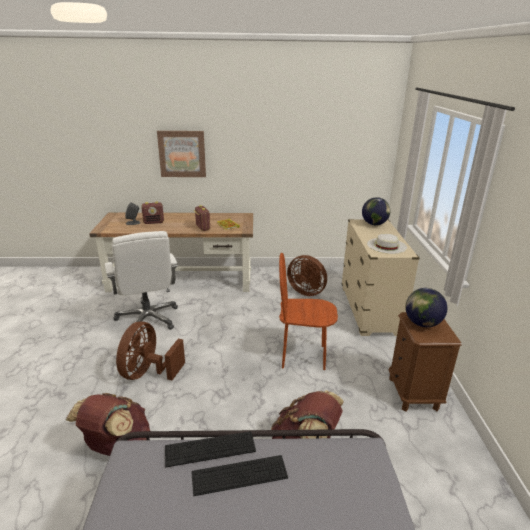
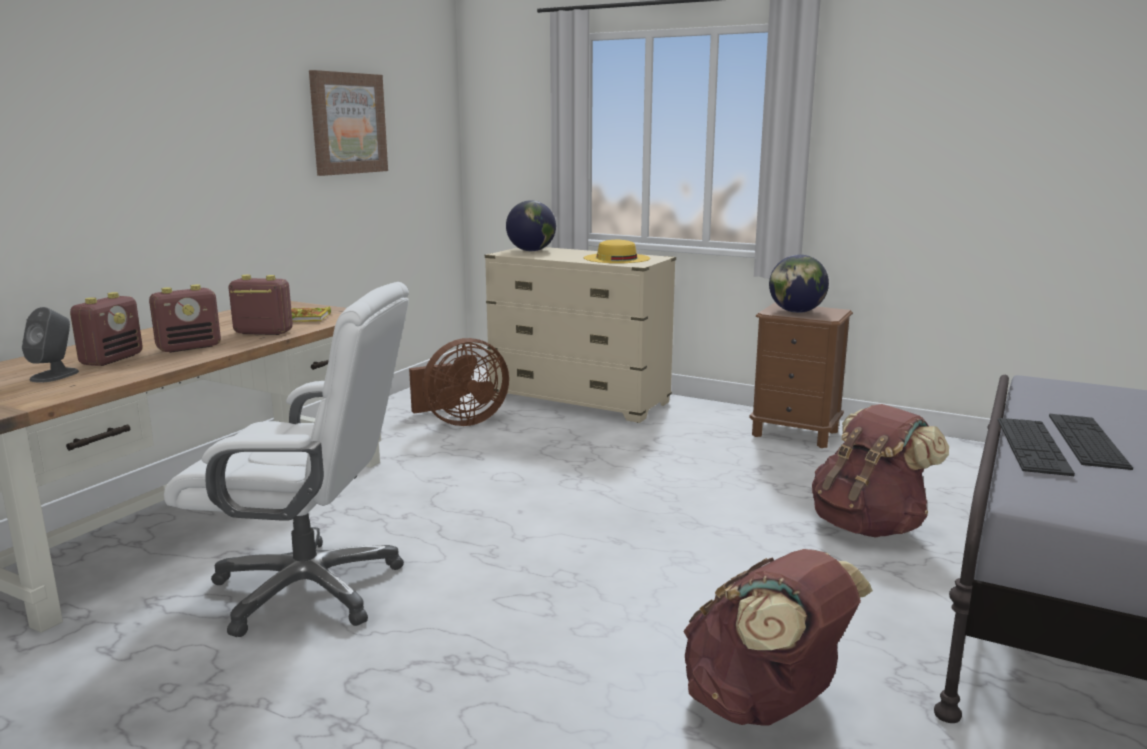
camera: 60 degrees left, 10 degrees down
(148, 373) = (539, 625): brown fan -> none
(175, 225) = (190, 347): none -> radio
(182, 154) = (101, 160): picture -> picture (348, 123)
(303, 356) = (645, 471): brown chair -> none
(386, 245) = (616, 258): white hat -> yellow hat

